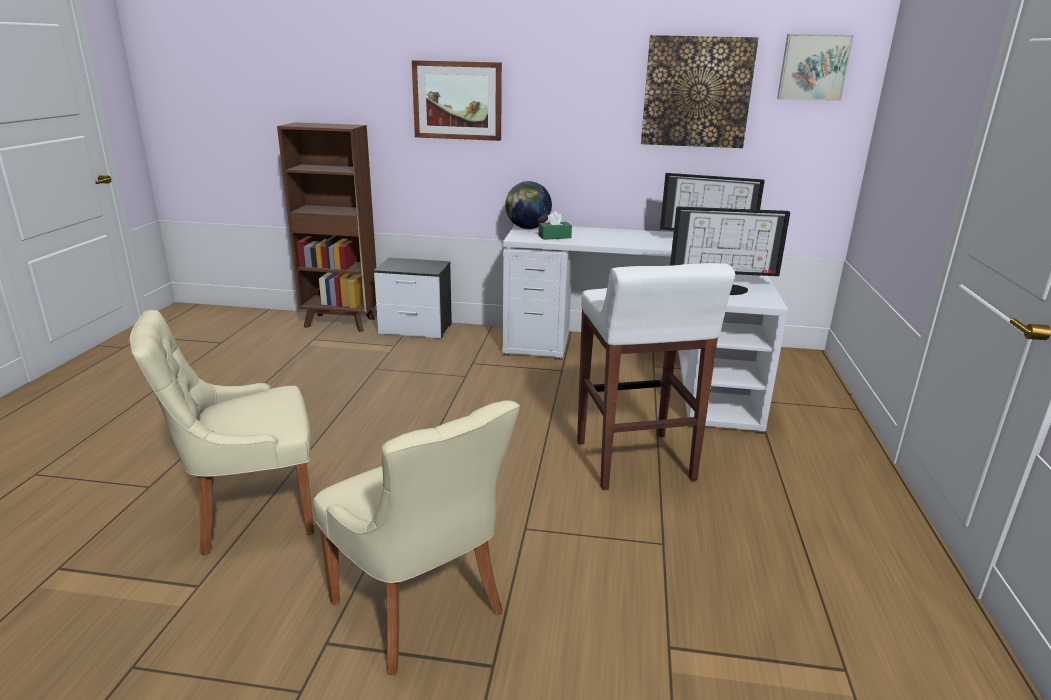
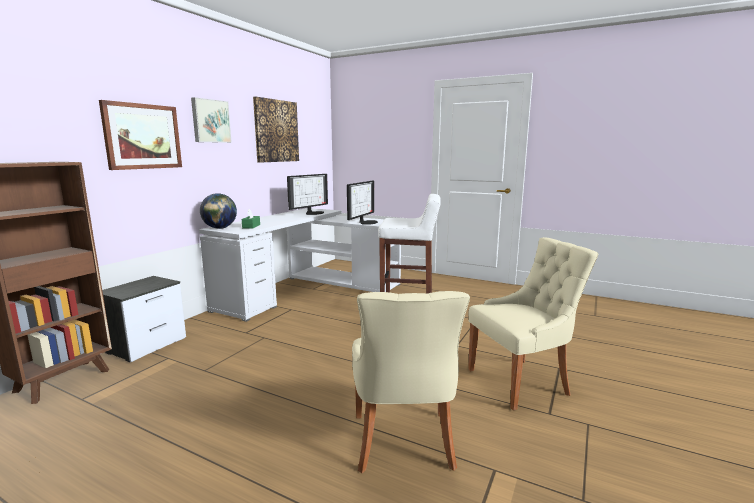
camera: 70 degrees left, 10 degrees down
(813, 67) = (313, 119): picture -> picture (210, 121)

